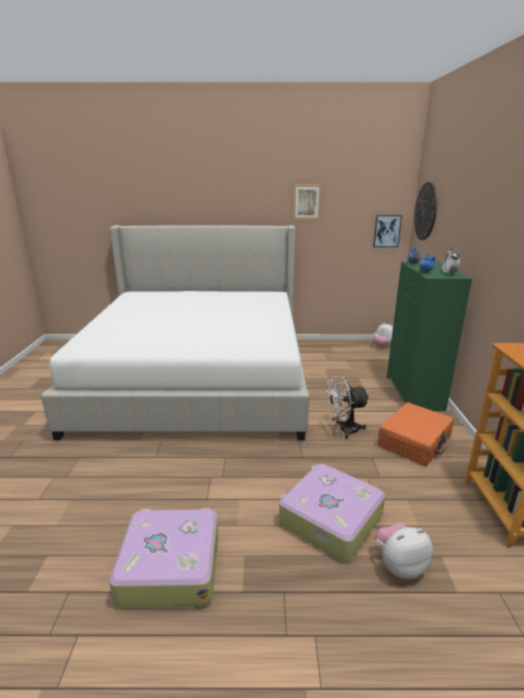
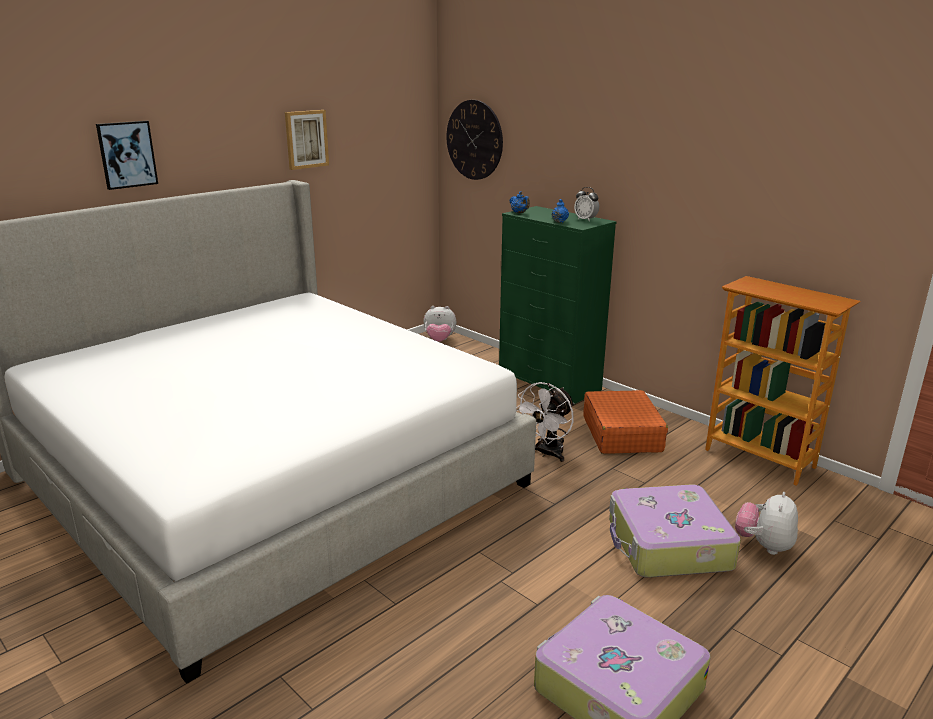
camera: 45 degrees left, 0 degrees up
(387, 231) = (412, 172): picture -> picture (127, 154)

